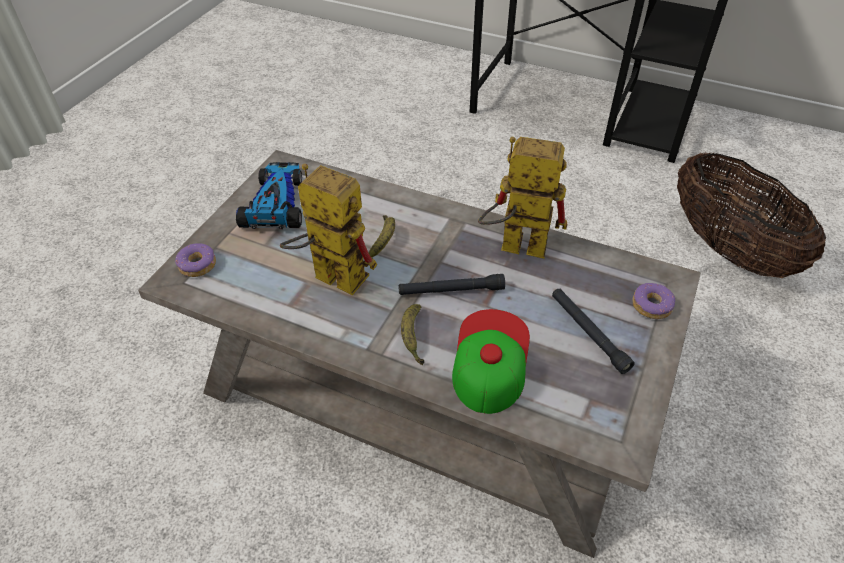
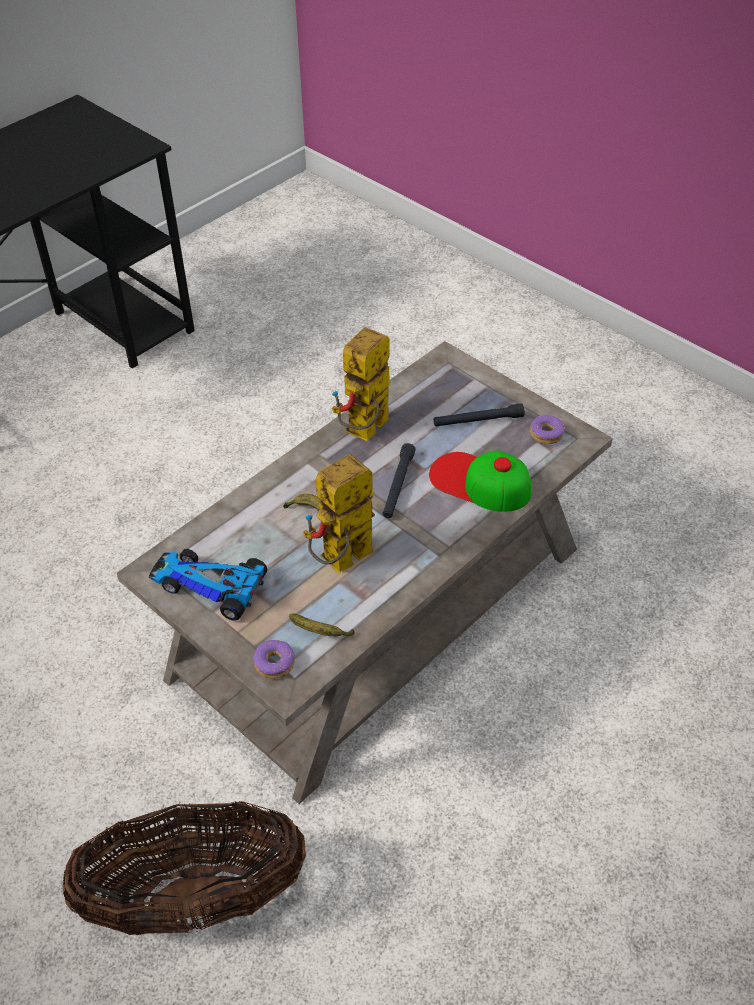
camera: 70 degrees left, 0 degrees up
(413, 337) = (439, 523): banana -> banana (320, 632)
(652, 306) = (466, 378): donut -> donut (546, 434)
(728, 249) = (325, 346): basket -> basket (196, 899)

